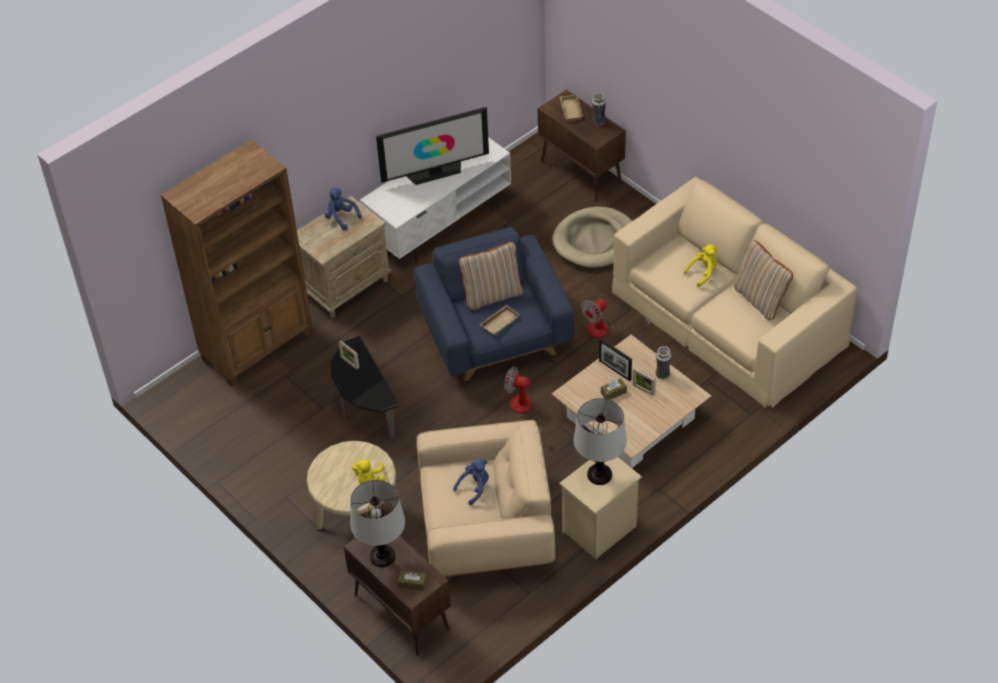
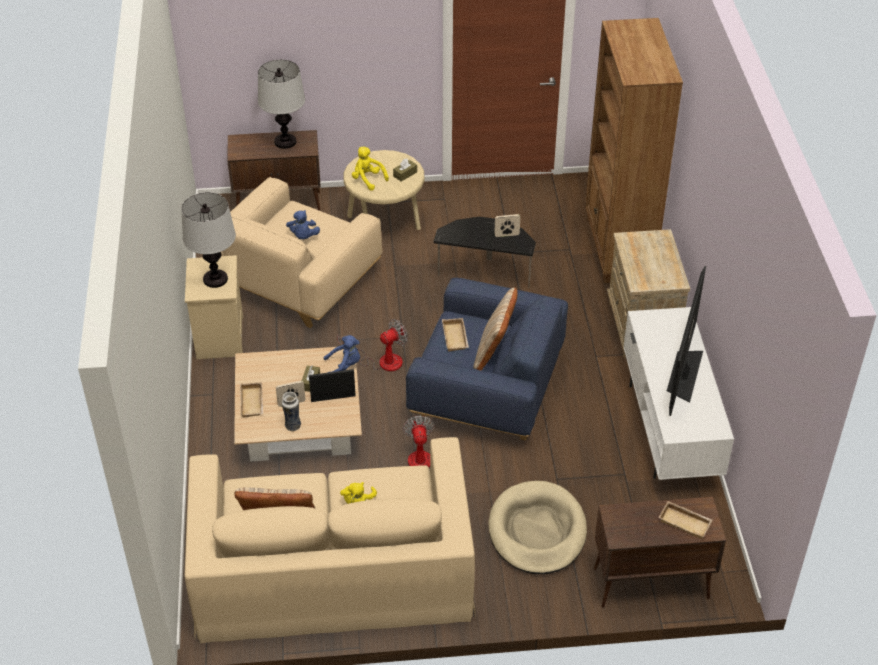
camera: 125 degrees right, 5 degrees down
(341, 217) = (664, 268): blue plush toy -> blue plush toy (344, 366)
(412, 583) = (246, 144): brown tissue box -> brown tissue box (405, 174)
(598, 121) = (643, 534): vase -> none
(666, 411) = (253, 402): none -> beige tray

